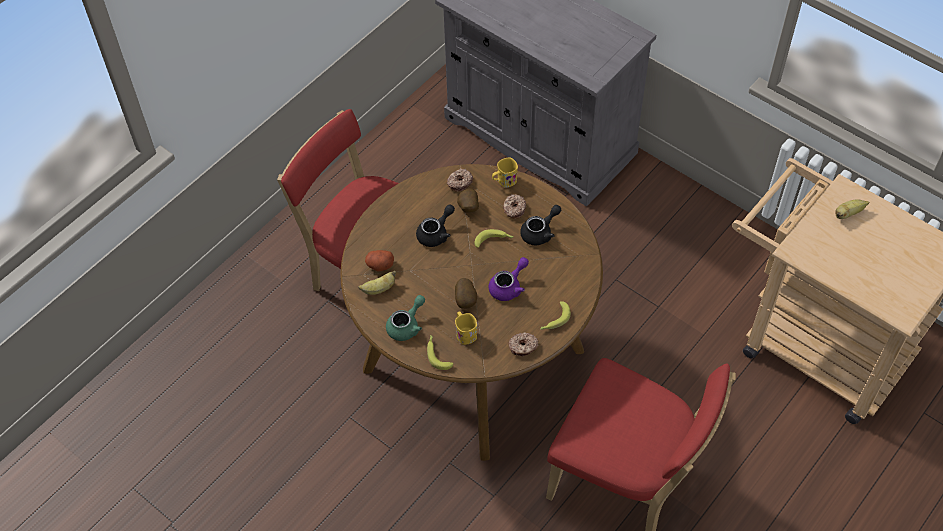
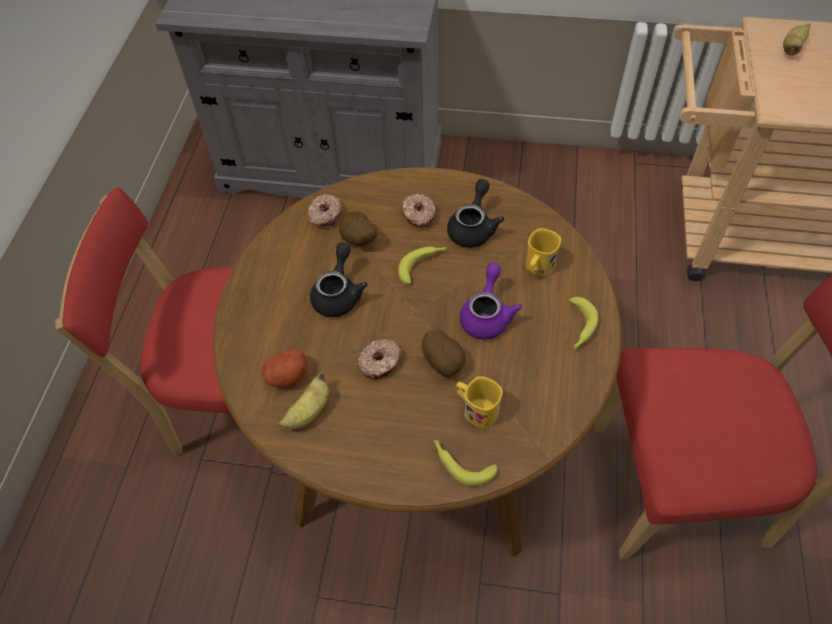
camera: 30 degrees left, 0 degrees up
(406, 326) = (386, 445): green teapot -> none
(504, 181) = (381, 189): yellow mug -> yellow mug (537, 268)
(523, 347) = (568, 386): donut -> donut (380, 363)

